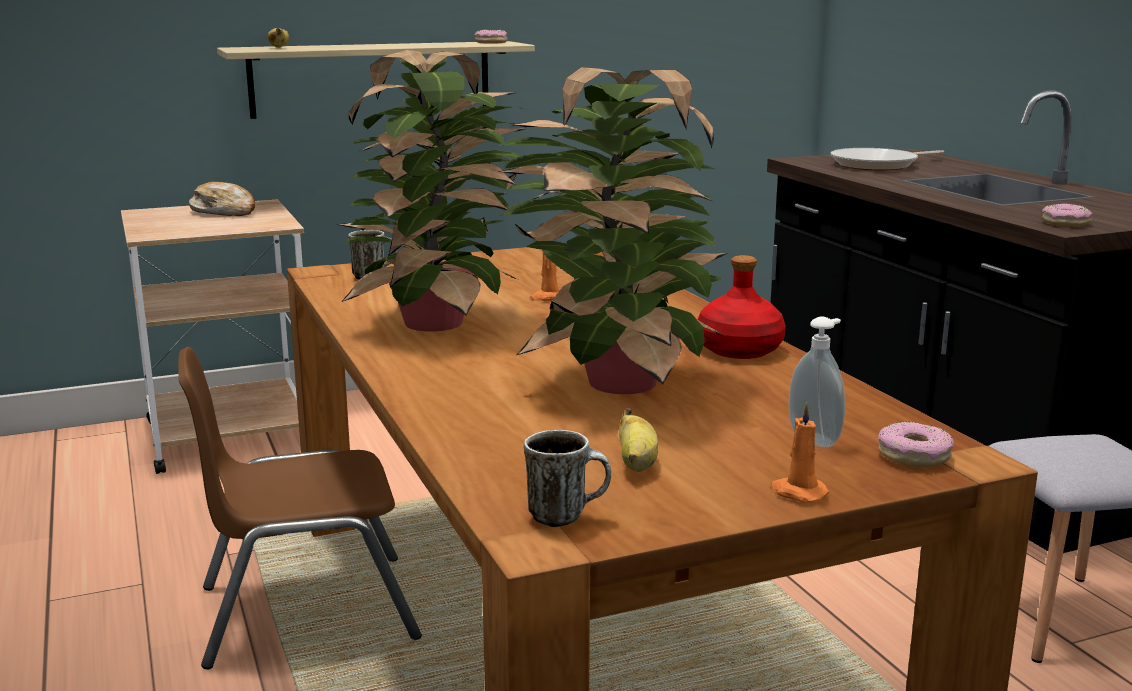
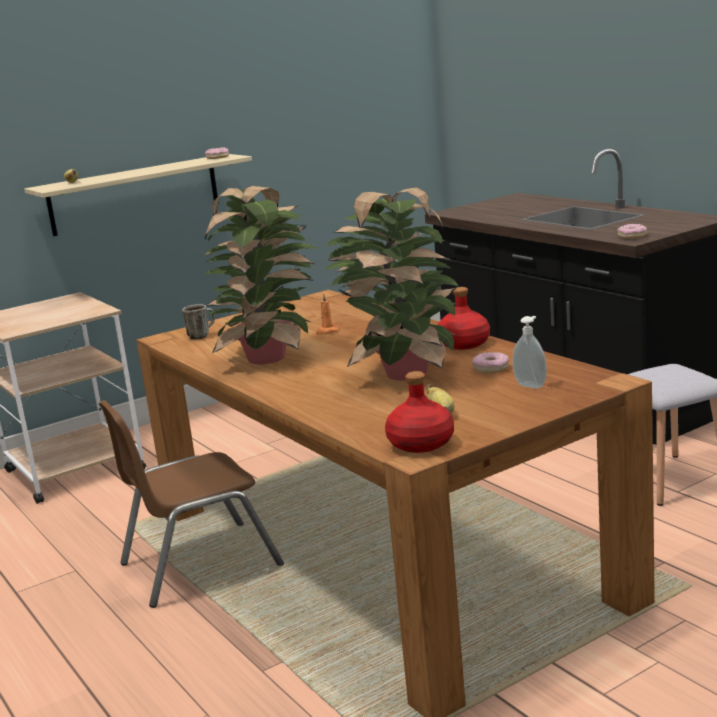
camera: 10 degrees left, 0 degrees up
(224, 212) = (50, 307): bread -> none
(567, 515) = (421, 443): mug -> red bottle
(797, 492) = (534, 412): orange candle -> none
(878, 165) = (501, 209): frying pan -> none
(914, 455) = (586, 384): donut -> donut (491, 368)

